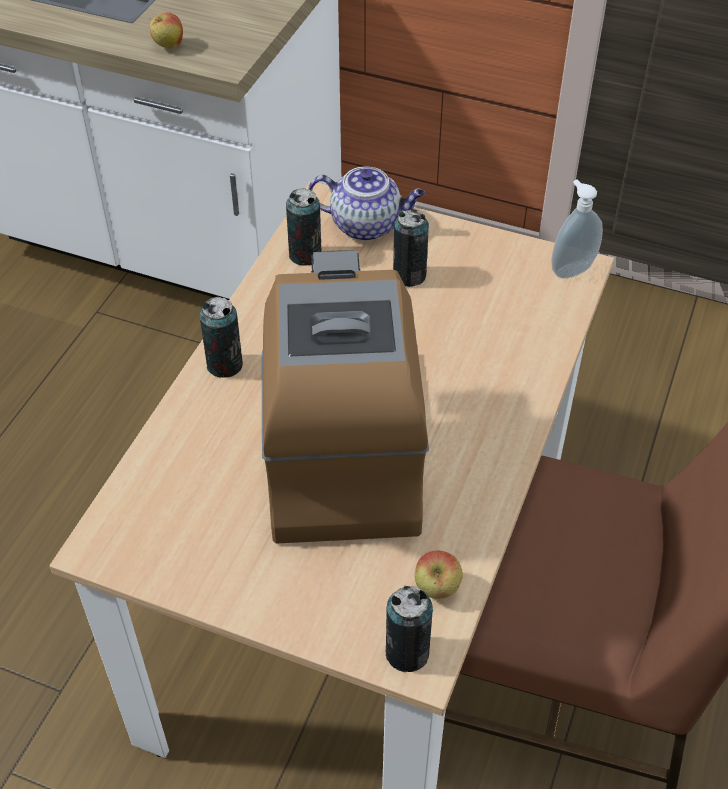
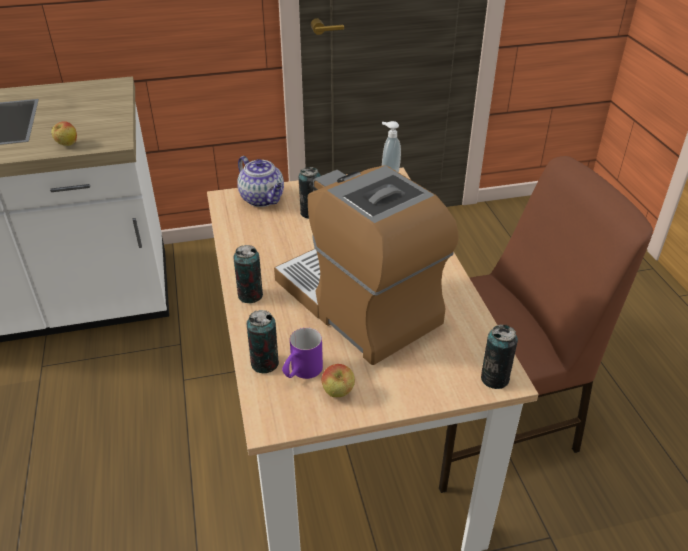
camera: 35 degrees left, 10 degrees down
(187, 504) = (301, 372): none -> purple mug
(305, 255) = (242, 225): can -> can (264, 363)
(367, 225) = (263, 199): teapot -> teapot turned 75 degrees clockwise
(437, 589) = (477, 343): apple -> apple (338, 393)

